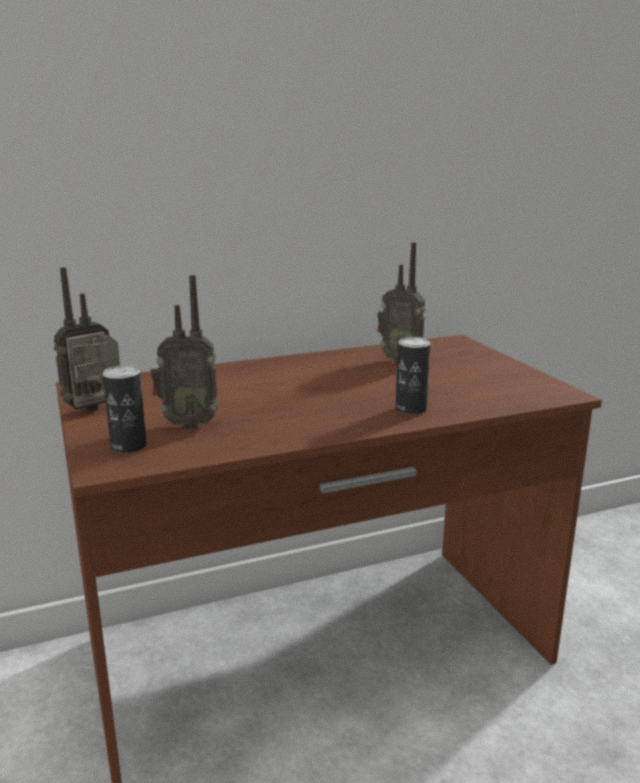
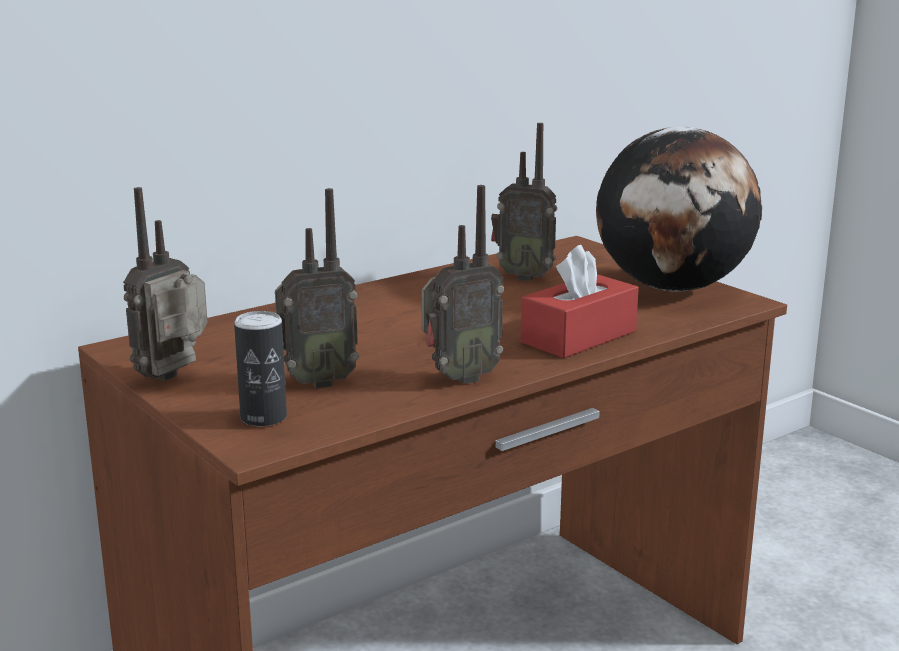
camera: 15 degrees left, 0 degrees up
(294, 432) = (459, 378): none -> radio
(411, 409) = (578, 337): can -> red tissue box
(513, 378) = (673, 288): none -> globe

